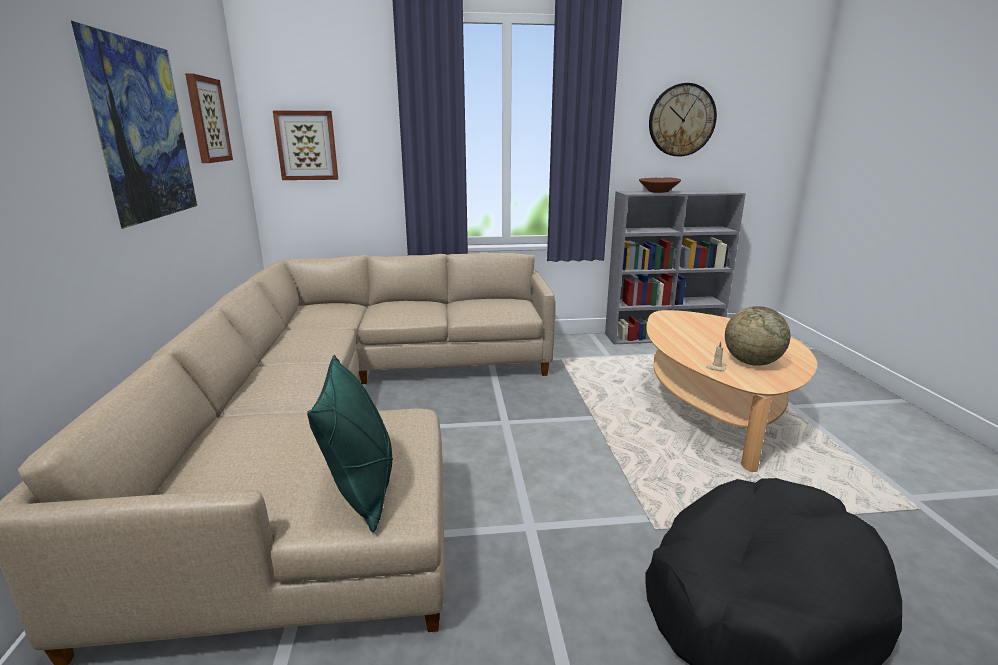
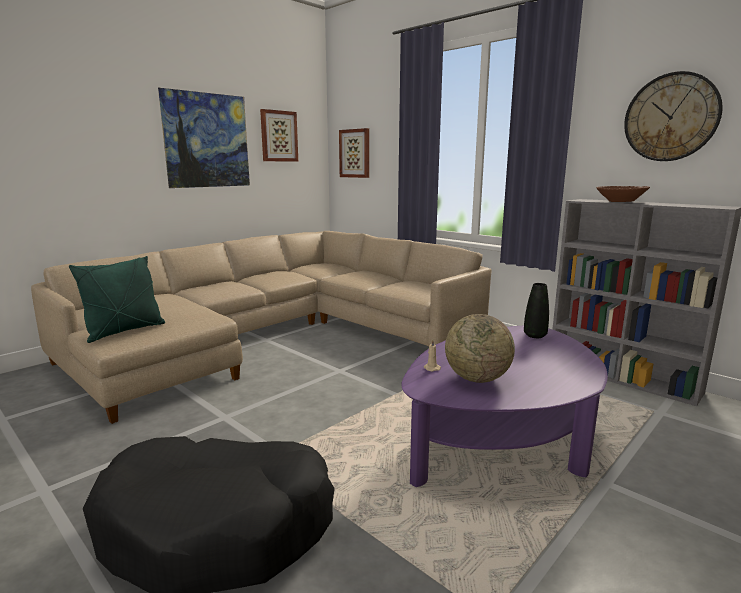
camera: 50 degrees right, 5 degrees down
(680, 318) = (535, 335): none -> black vase
(713, 412) = (501, 440): beige coffee table -> purple coffee table

